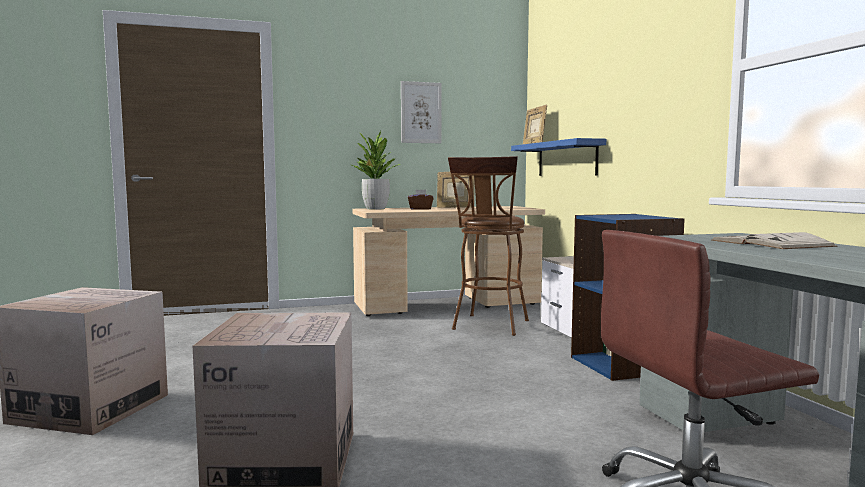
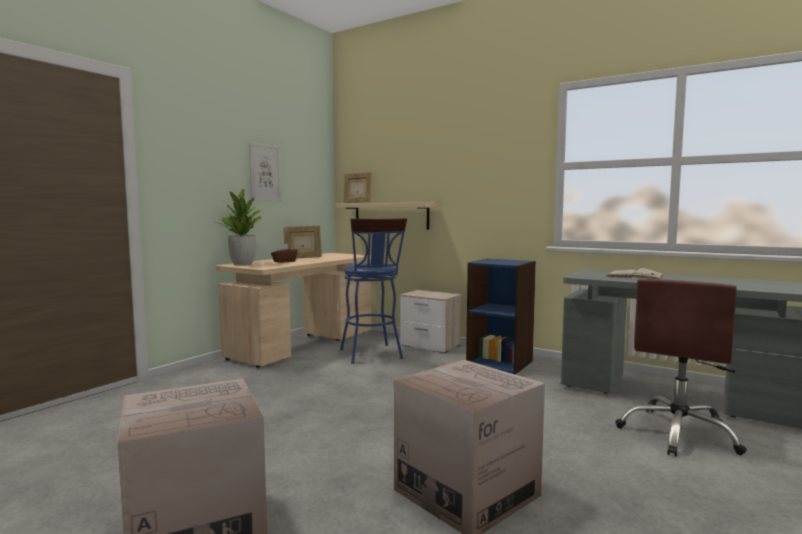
camera: 40 degrees left, 0 degrees up
(489, 326) = (372, 355): brown stool -> blue stool
(566, 159) = (391, 216): blue shelf -> beige shelf

